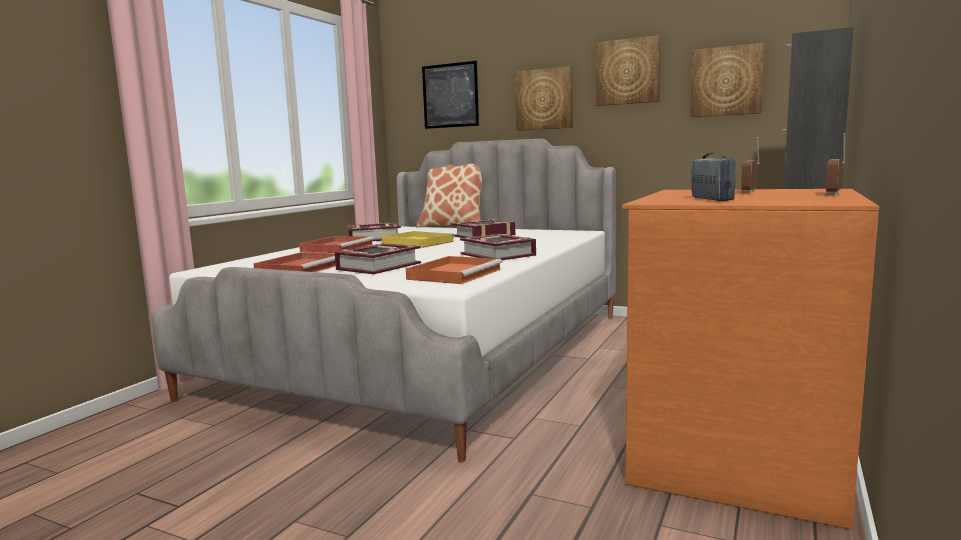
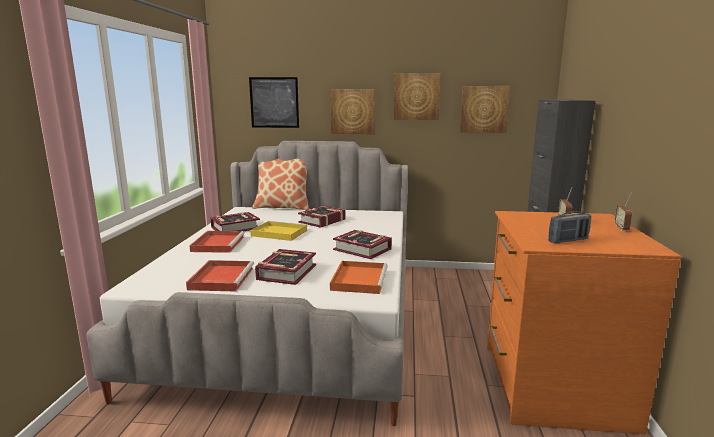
camera: 20 degrees left, 5 degrees up
(712, 199) = (568, 240): radio -> radio turned 90 degrees clockwise

